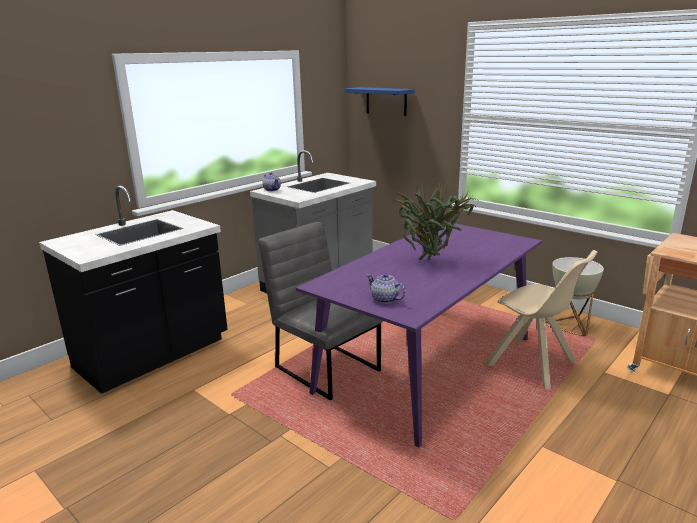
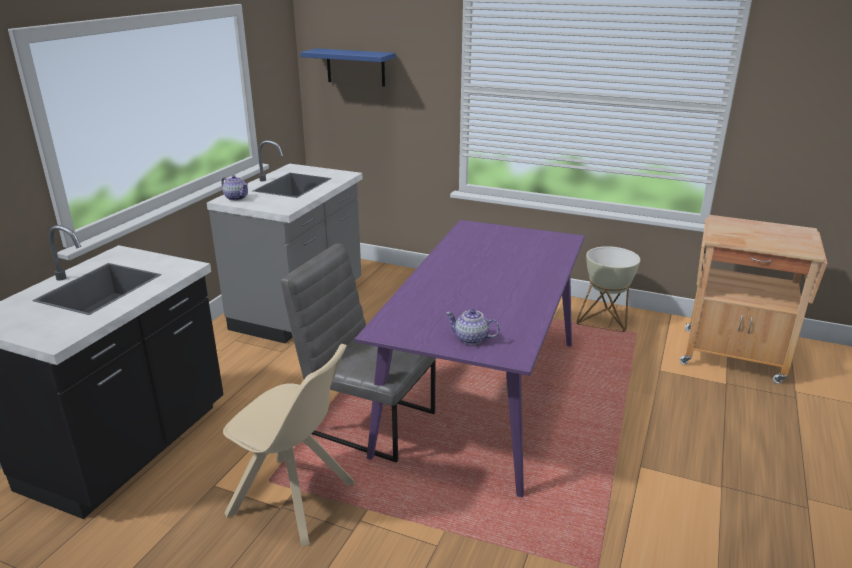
camera: 20 degrees left, 5 degrees up
(432, 261) = (488, 279): potted plant -> none
(533, 365) = (590, 374): beige chair -> beige chair (295, 500)

